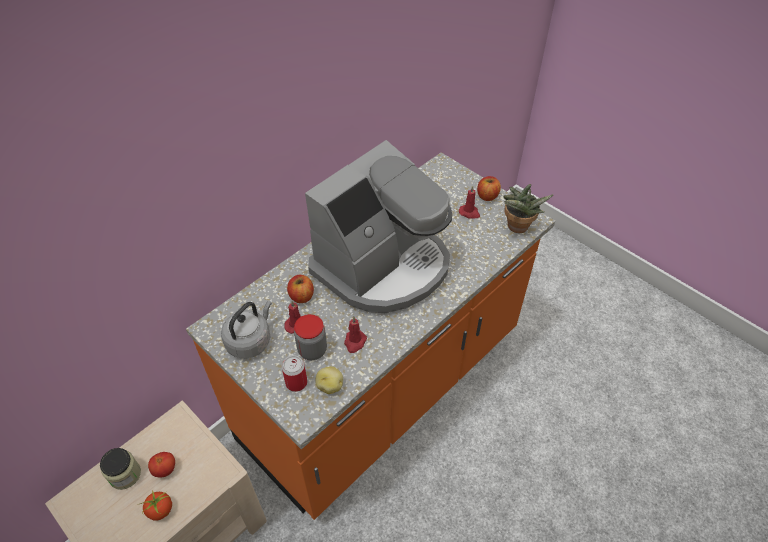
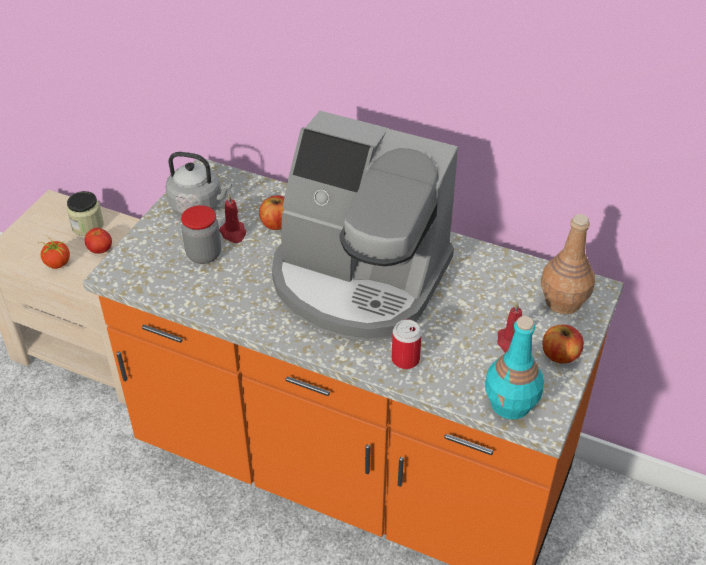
camera: 70 degrees right, 5 degrees down
(296, 382) = (157, 255): can -> can (405, 359)
(330, 385) = (161, 282): potato -> none
(354, 342) = (228, 286): red candle -> none
(446, 180) = (563, 302): none -> brown bottle
(517, 228) = (511, 404): potted plant -> turquoise bottle

